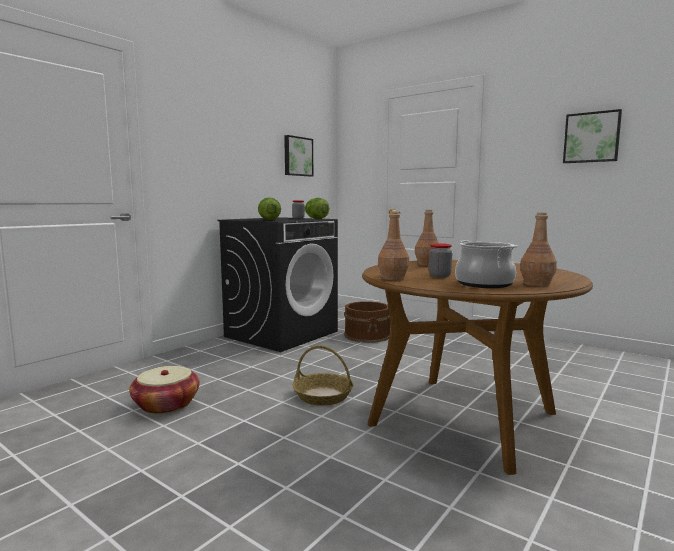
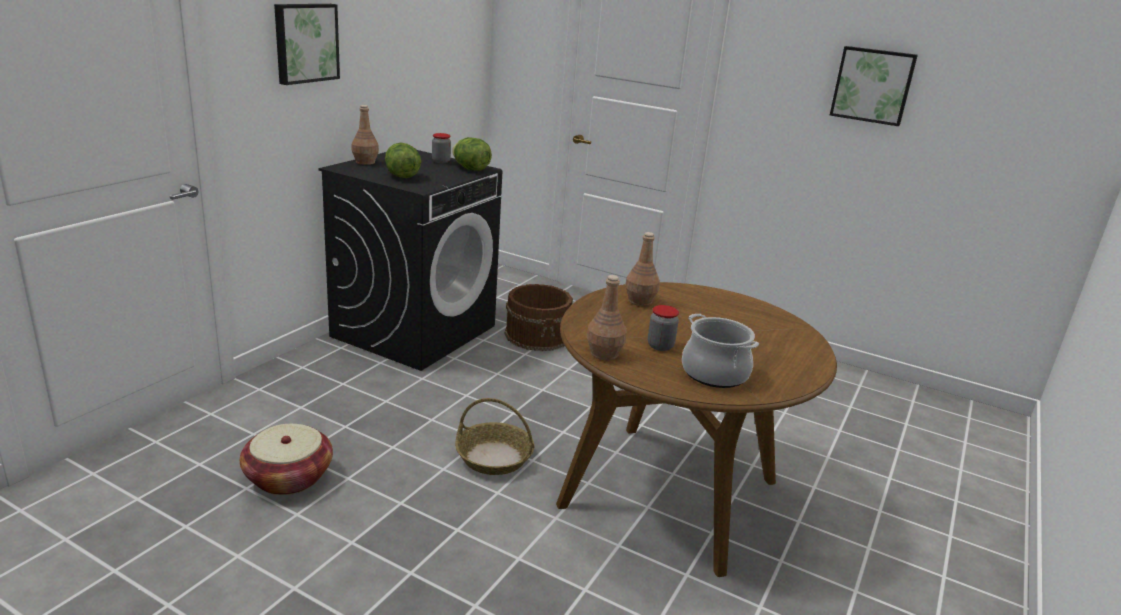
camera: 10 degrees left, 15 degrees up
(297, 156) = (434, 44): picture -> picture (305, 43)
(536, 284) = (774, 374): brown bottle -> brown bottle (365, 162)

